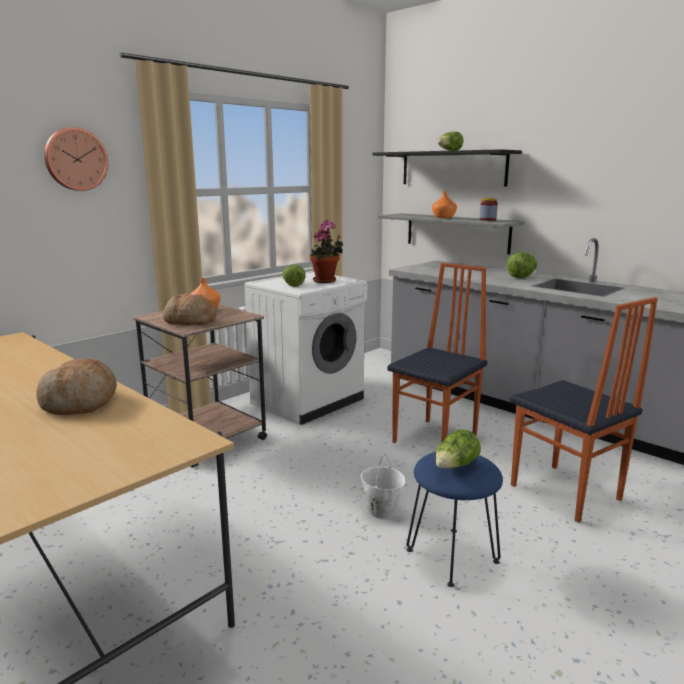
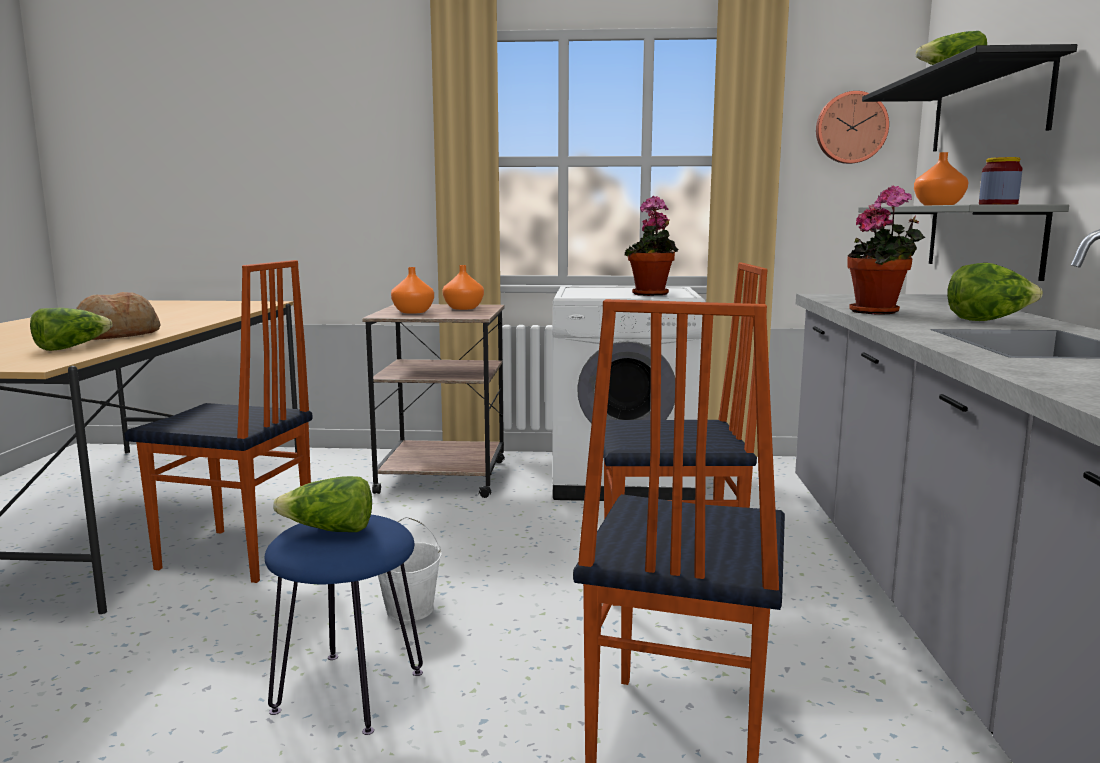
camera: 50 degrees right, 5 degrees down
(75, 159) = (368, 120): wall clock -> wall clock (850, 128)
(190, 321) = (412, 312): bread -> orange vase
(216, 545) = (236, 556): none -> chair
(292, 284) = (597, 292): lettuce -> lettuce (71, 347)
(474, 278) = (879, 312): none -> potted plant

